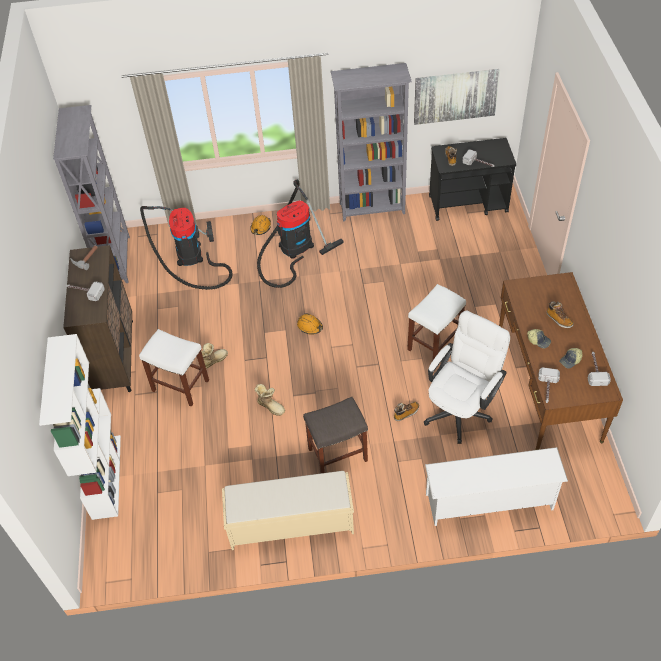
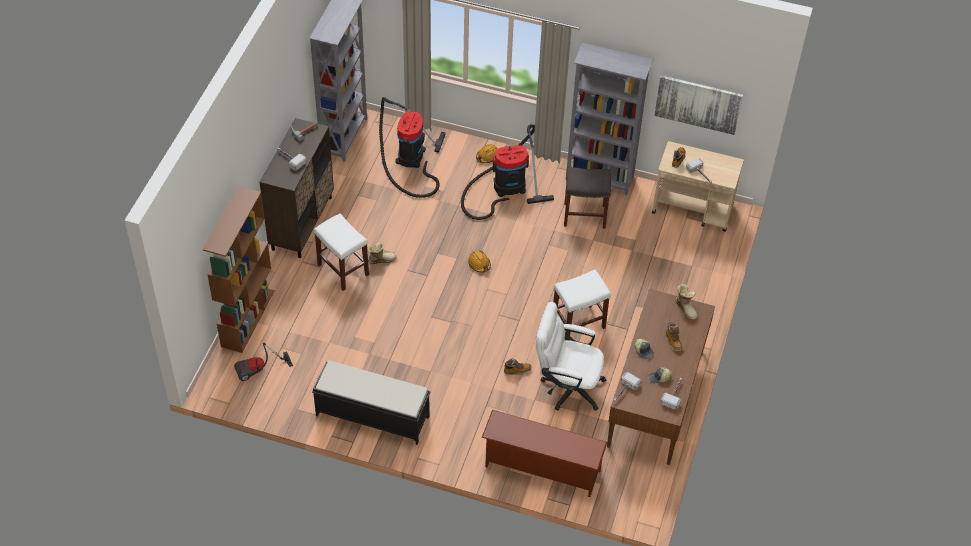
camera: 20 degrees right, 0 degrees up
(106, 476) = (247, 318): white bookcase -> brown bookcase
(146, 527) = (259, 370): none -> vacuum cleaner
(271, 406) = (408, 317): boot -> boot (686, 308)
(290, 523) = (371, 415): beige bench -> black bench
(337, 455) = (439, 380): grey stool -> grey stool (584, 215)
(461, 408) = (566, 386): white office chair -> white office chair turned 135 degrees counterclockwise
(468, 204) = (693, 209): black cart -> beige cart
(489, 503) = (541, 469): white shoe rack -> brown shoe rack

